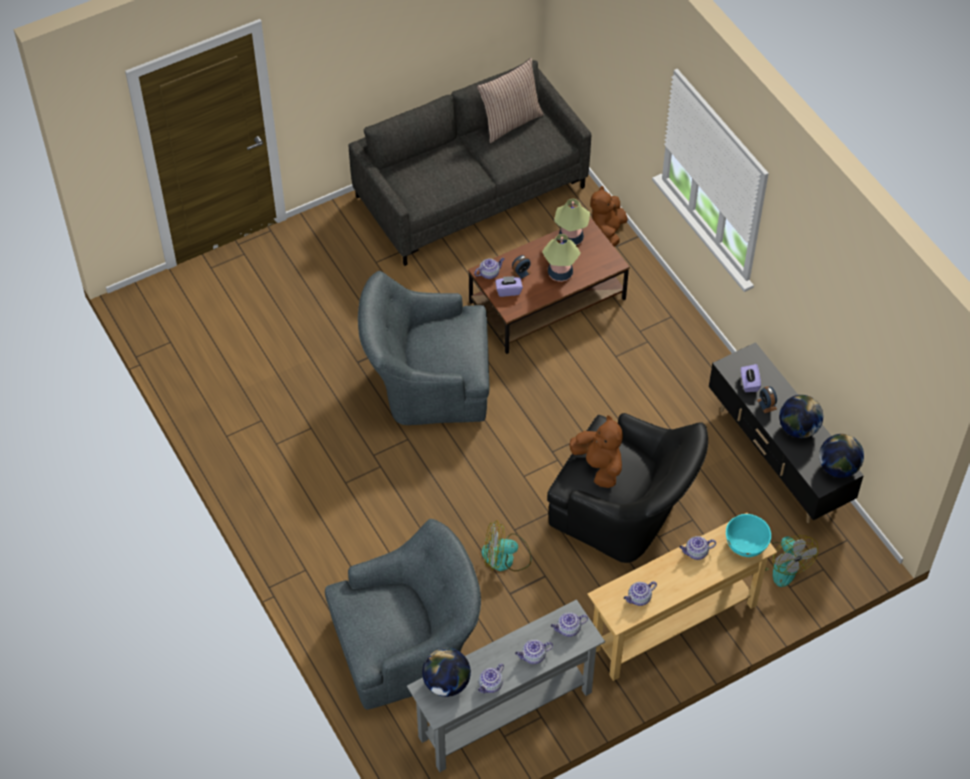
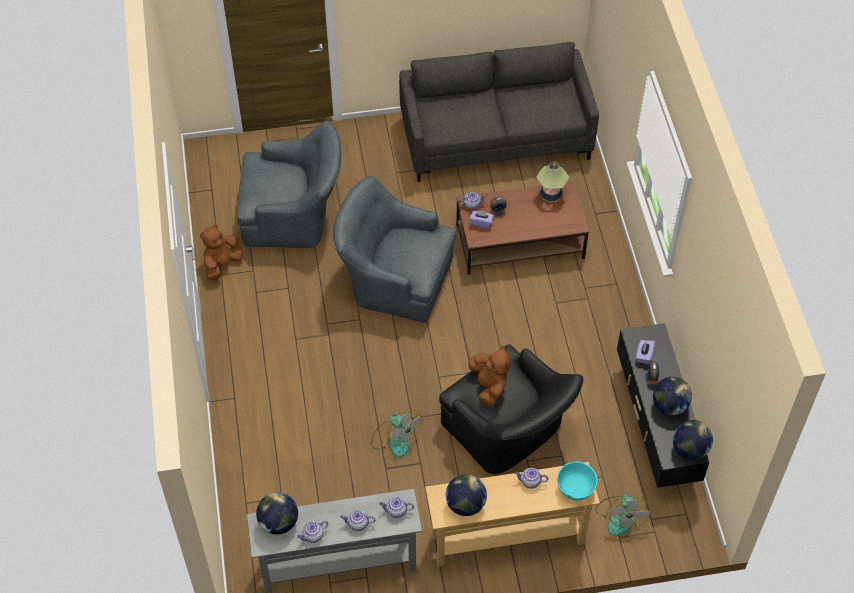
camera: 20 degrees right, 0 degrees up
(408, 645) = (286, 484): grey armchair -> grey armchair (294, 215)
(505, 557) = (395, 438): fan -> fan turned 150 degrees counterclockwise
(510, 122) = (539, 88): pillow -> none
(560, 273) = (529, 221): table lamp -> none
(607, 232) = (593, 200): brown plush toy -> brown plush toy (222, 265)
(639, 598) = (465, 504): teapot -> globe

